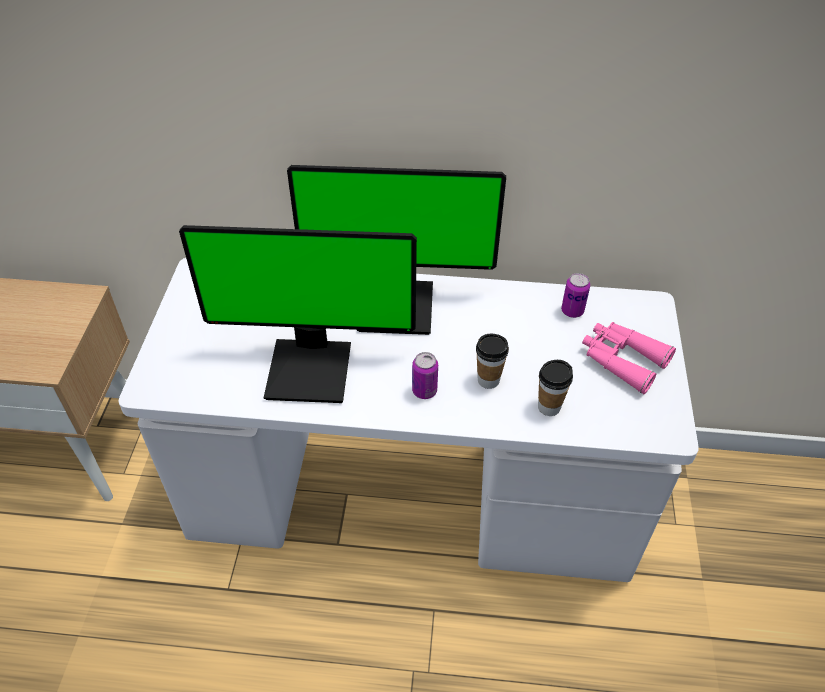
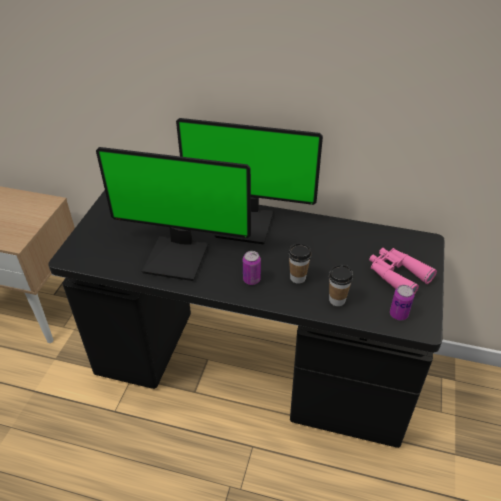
camera: 10 degrees right, 5 degrees down
(411, 498) = (251, 368): white desk -> black desk
(572, 311) = (368, 239): can -> can (398, 314)

